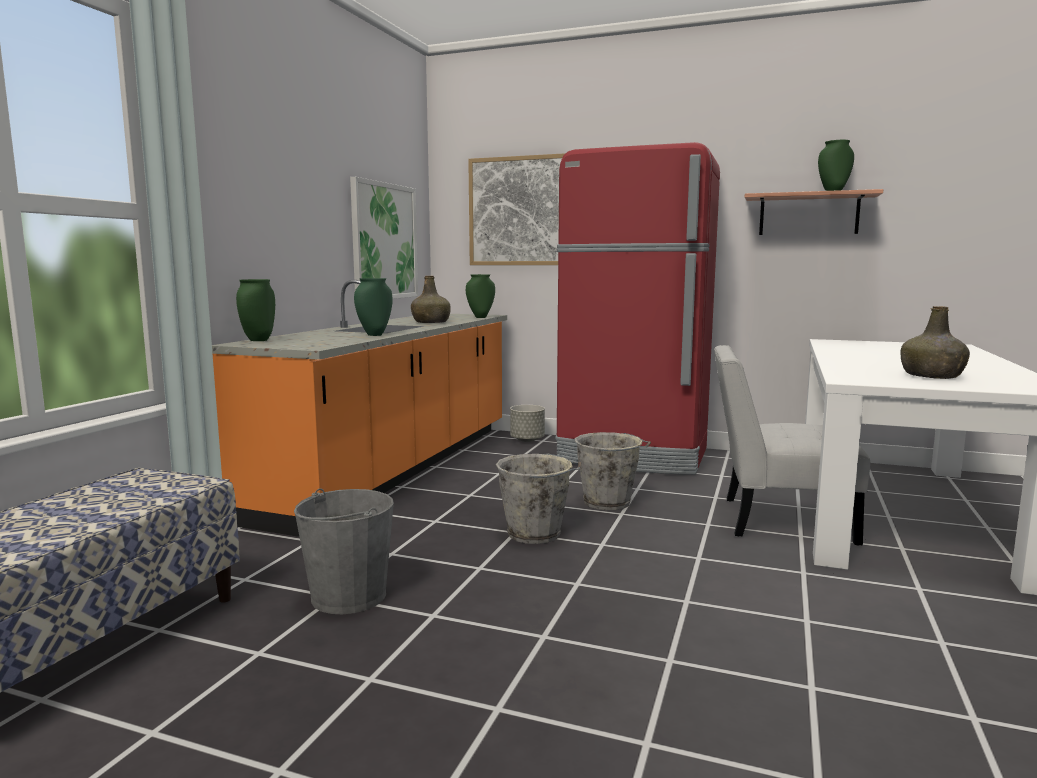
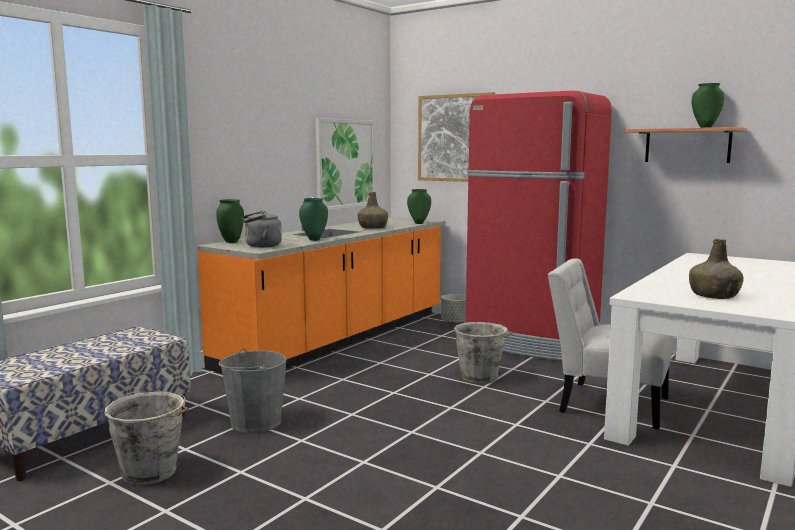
camera: 15 degrees right, 0 degrees up
(310, 343) = (261, 246): none -> grey kettle
(536, 534) = (408, 395): grey bucket -> grey bucket (151, 473)

